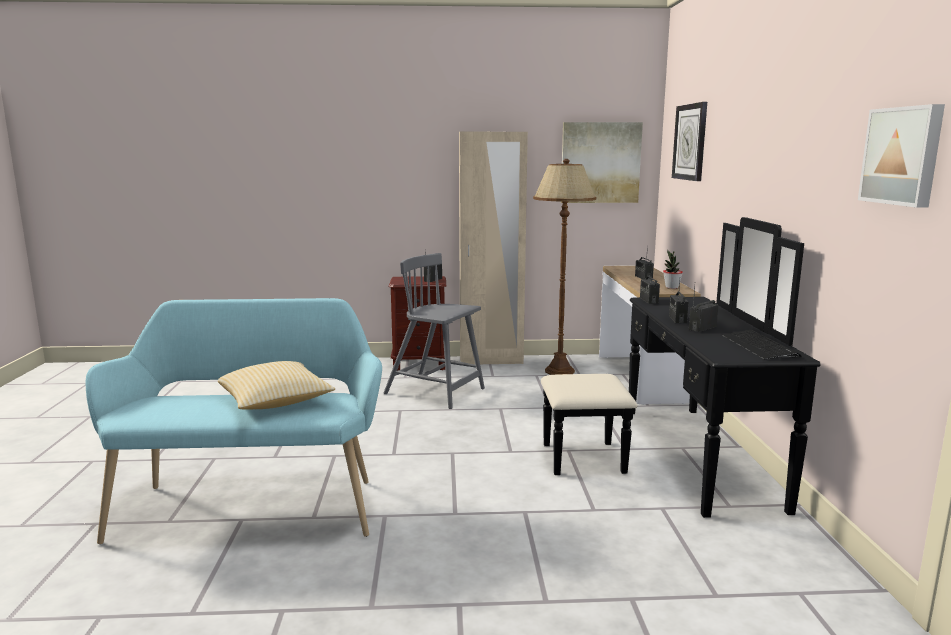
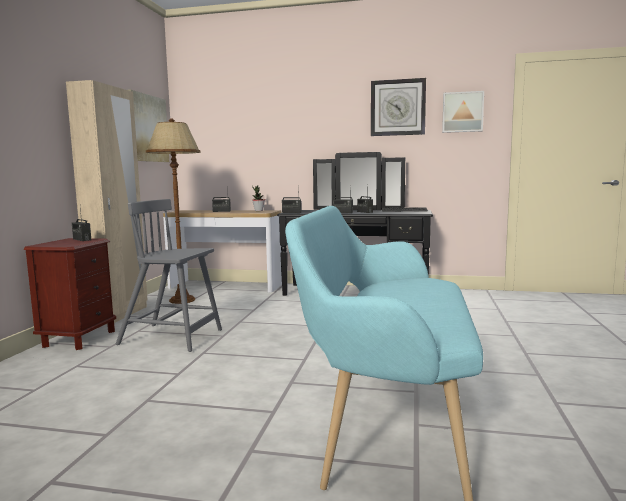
camera: 75 degrees left, 5 degrees down
(275, 403) = (407, 293): pillow -> none
(436, 392) = (172, 337): grey chair -> grey chair turned 60 degrees clockwise
(690, 142) = (231, 114): wall clock -> wall clock (398, 107)

